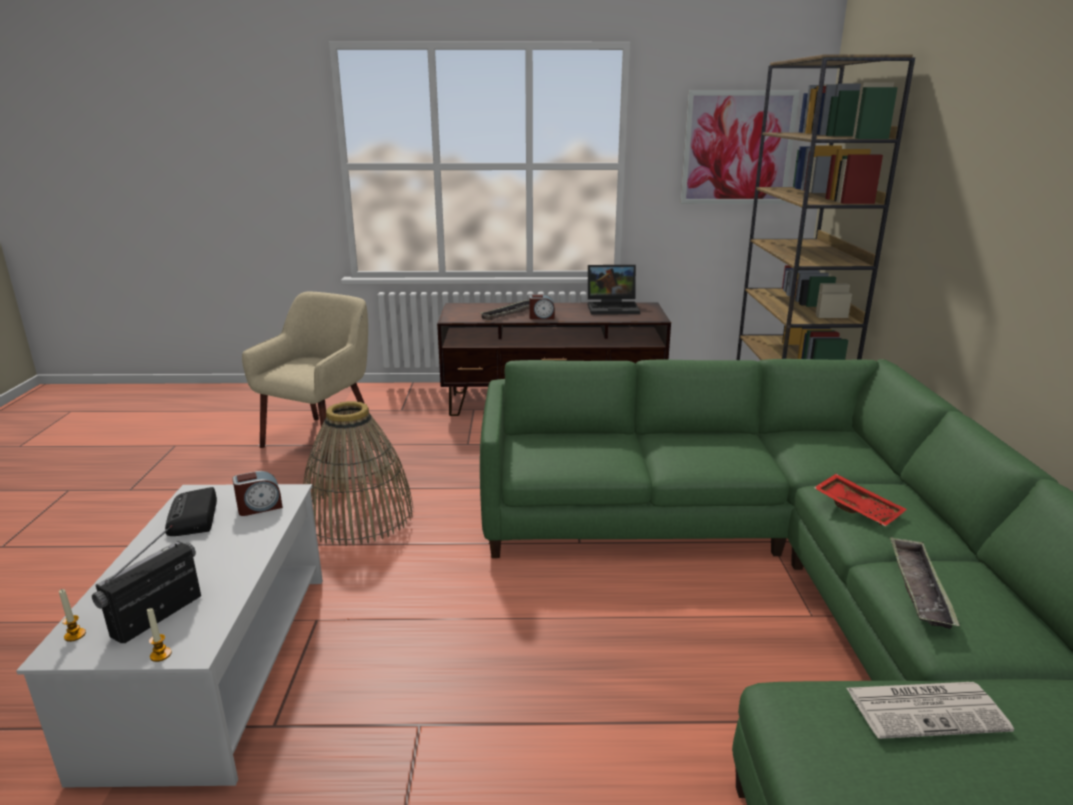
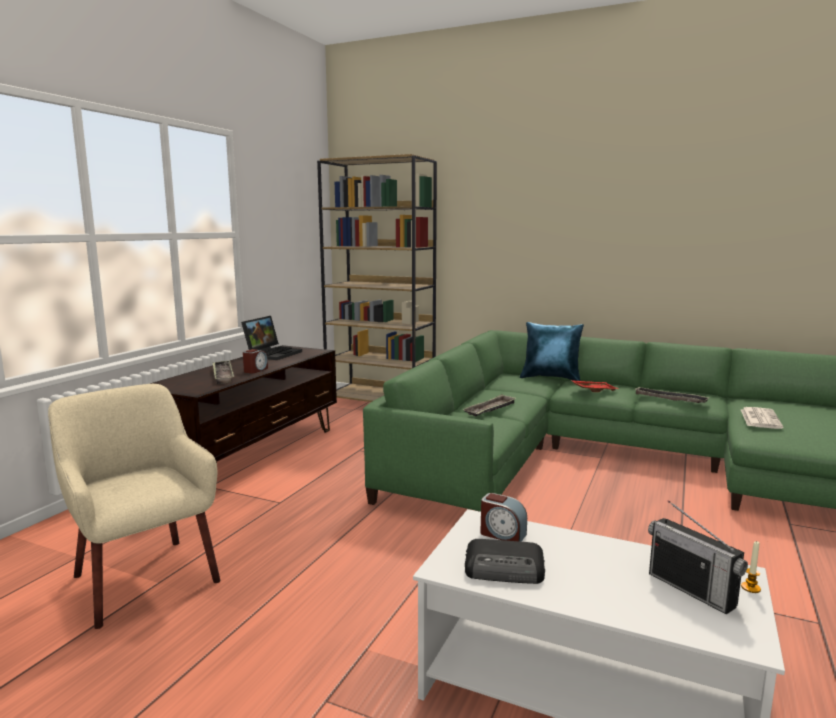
camera: 65 degrees left, 10 degrees down
(75, 635) = (723, 635): candle -> none
(260, 507) = (502, 534): alarm clock -> alarm clock turned 120 degrees clockwise
(358, 515) = (360, 577): basket -> none
(647, 450) = (490, 409): none -> tray
(737, 148) = (295, 220): picture -> none
(885, 467) = (551, 378): none -> blue pillow

